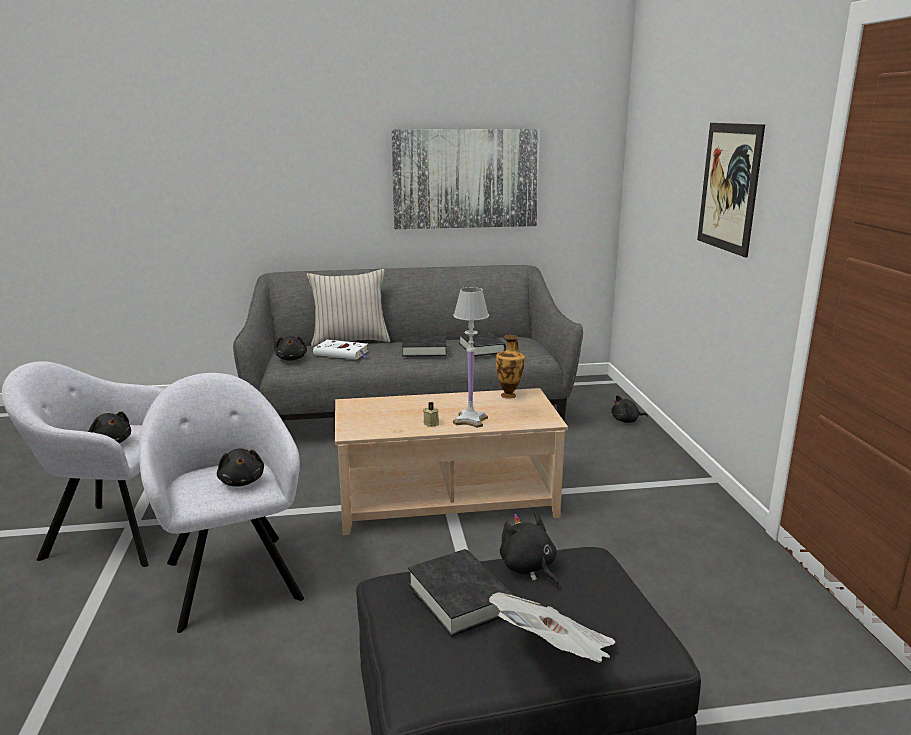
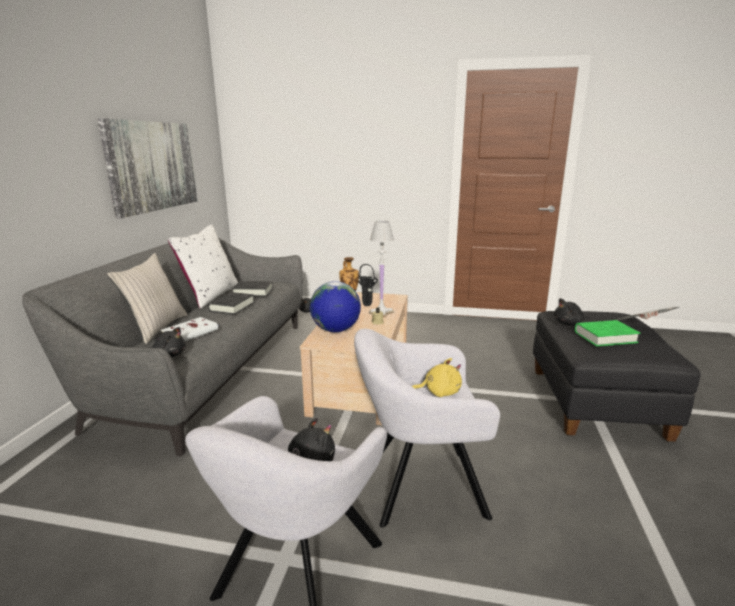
camera: 70 degrees left, 0 degrees up
(242, 481) = (439, 392): black plush toy -> yellow plush toy
(390, 406) = (335, 330): none -> globe
(455, 336) = (210, 295): none -> white pillow
(460, 598) = (605, 337): black book -> green book
(490, 409) = (368, 306): none -> black vase
(729, 187) = (371, 153): picture -> none

